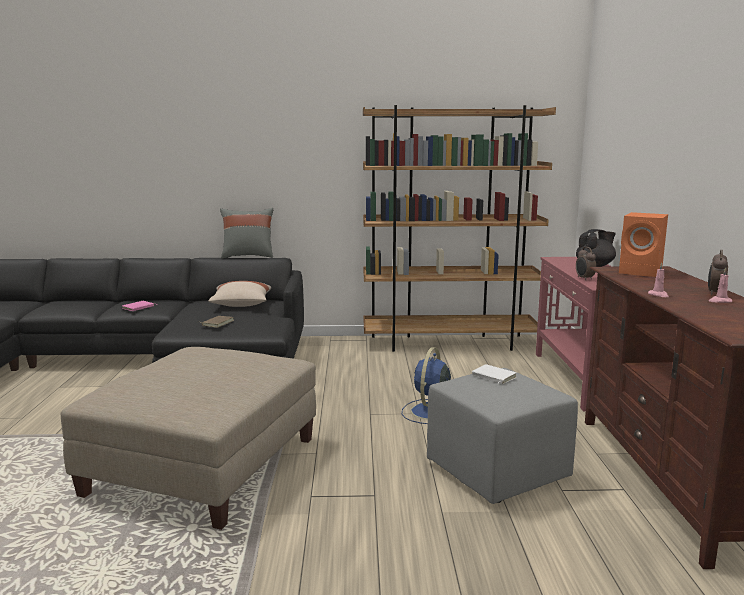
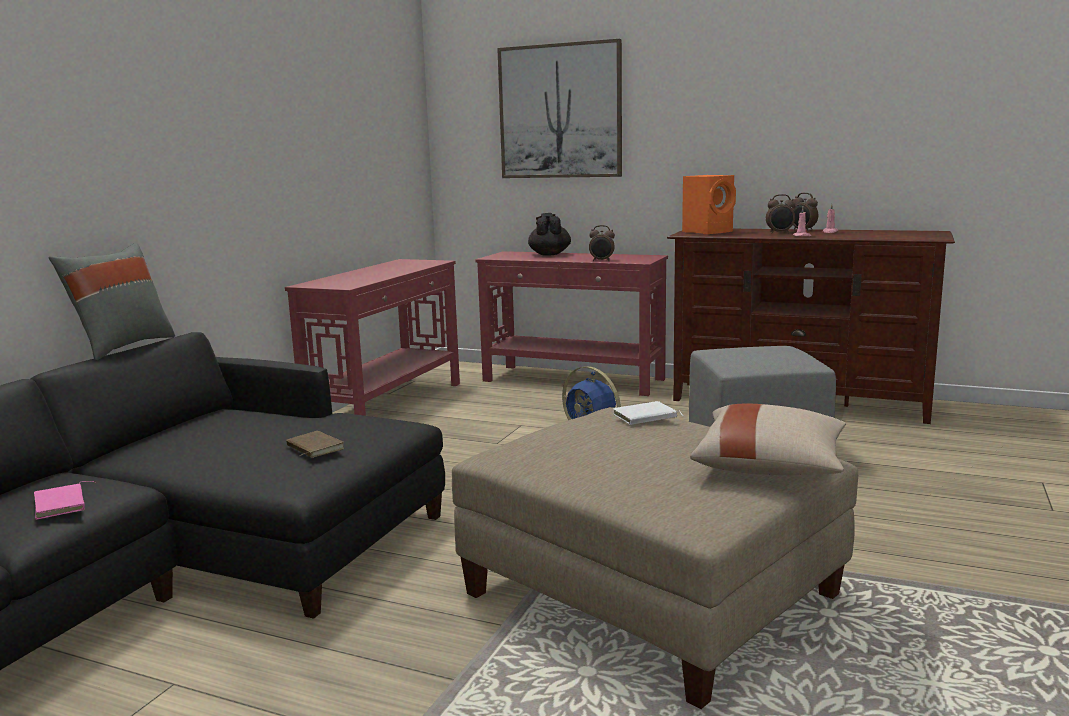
camera: 65 degrees left, 0 degrees up
(241, 305) = (224, 428): beige pillow -> beige pillow (770, 467)
(449, 343) = (388, 405): brown bookcase -> red console table
(493, 377) = (733, 353): white book -> white book (645, 417)
(630, 140) = (560, 111): none -> picture
(674, 288) = (780, 233): none -> alarm clock

